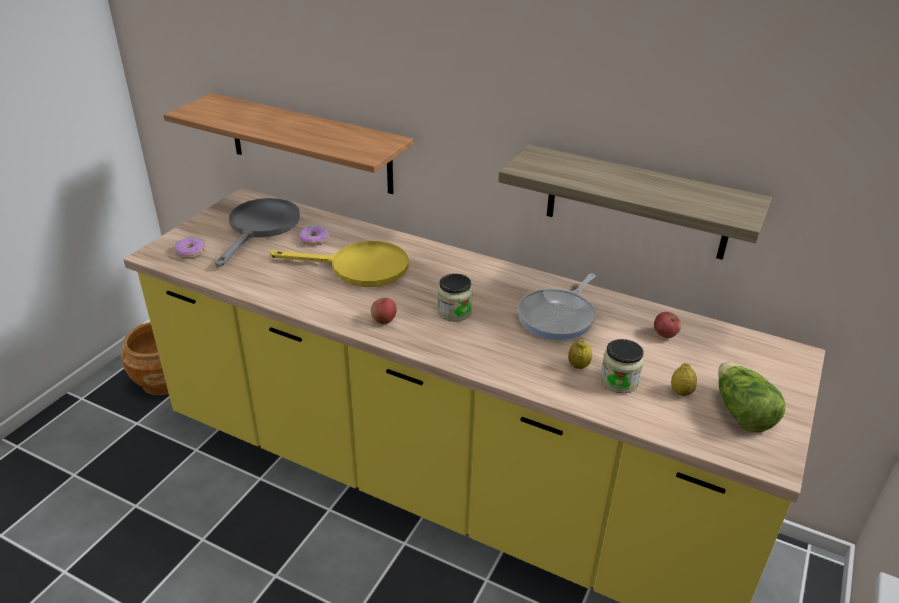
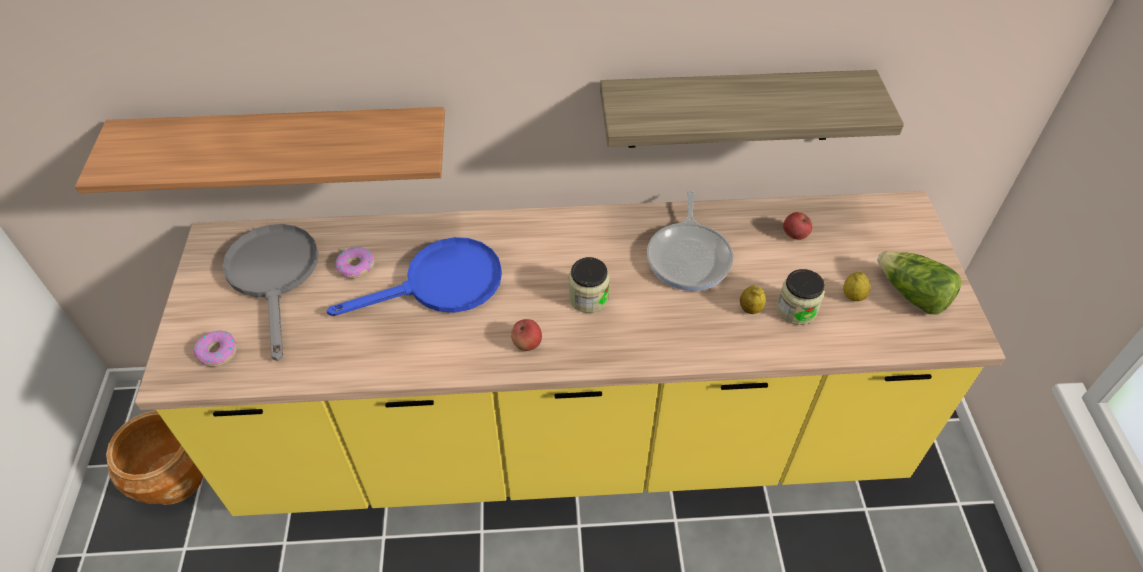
camera: 30 degrees left, 15 degrees up
(358, 268) = (441, 284): yellow frying pan -> blue frying pan

